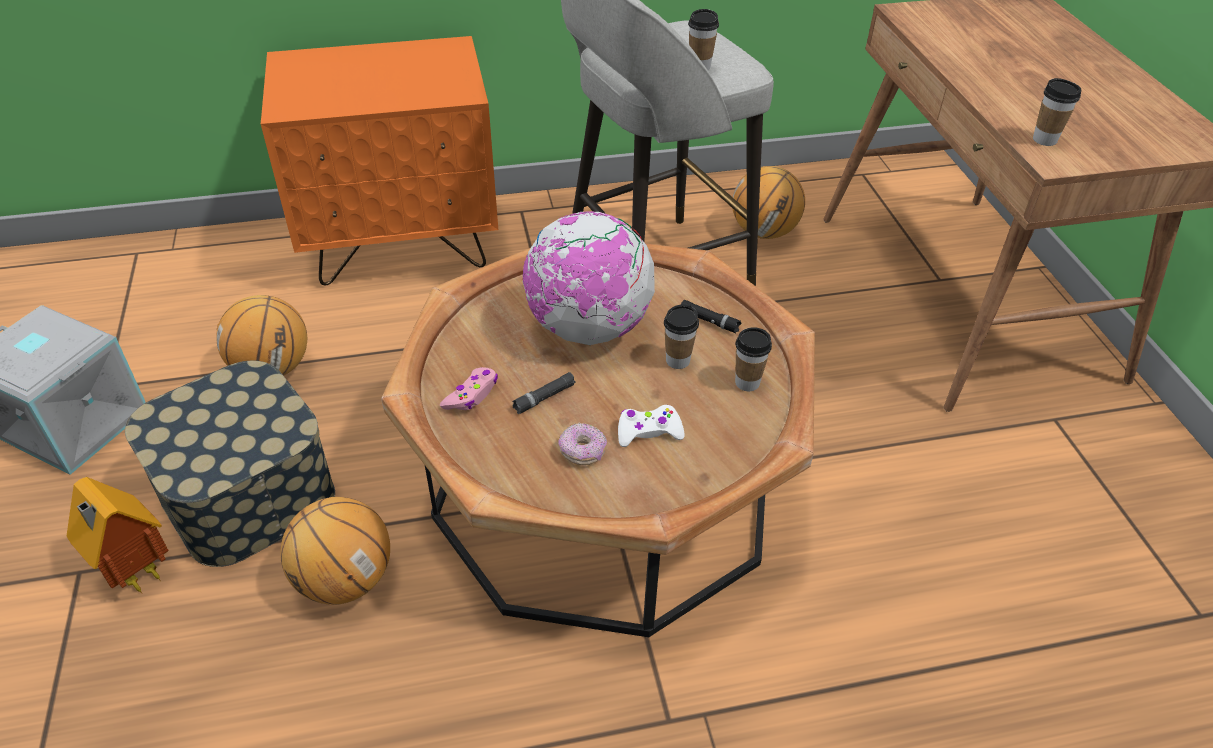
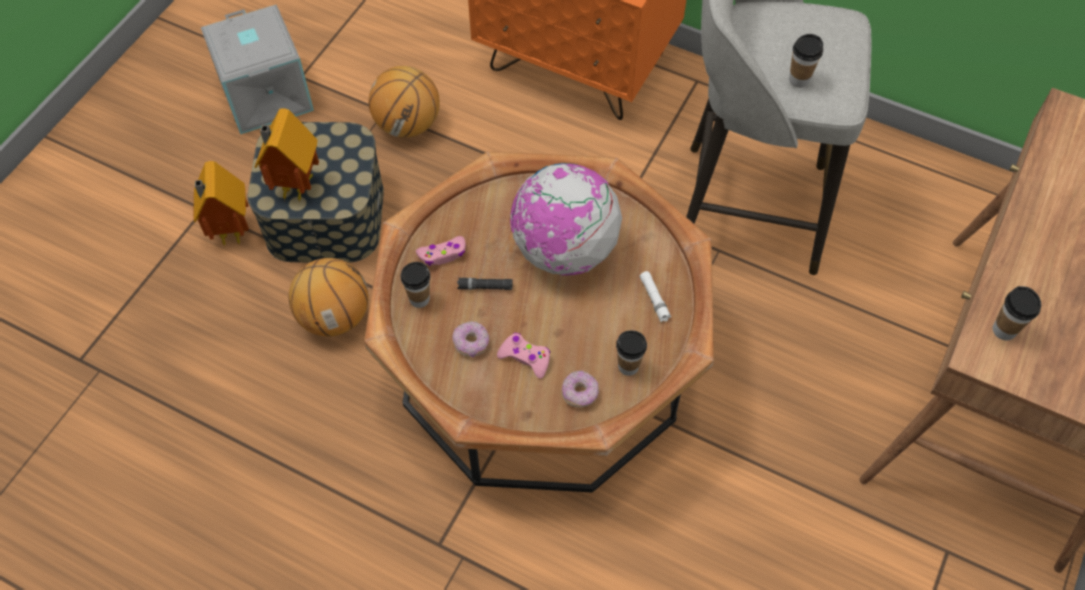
camera: 40 degrees right, 15 degrees up
(213, 453) = (293, 186): none -> toy house
(648, 432) = (525, 357): white game controller -> pink game controller
(677, 360) = (599, 317): cup -> cup (419, 299)
(709, 321) = (654, 299): black flashlight -> white flashlight
(731, 429) = (580, 393): none -> donut
(764, 232) = (885, 221): basketball -> none

